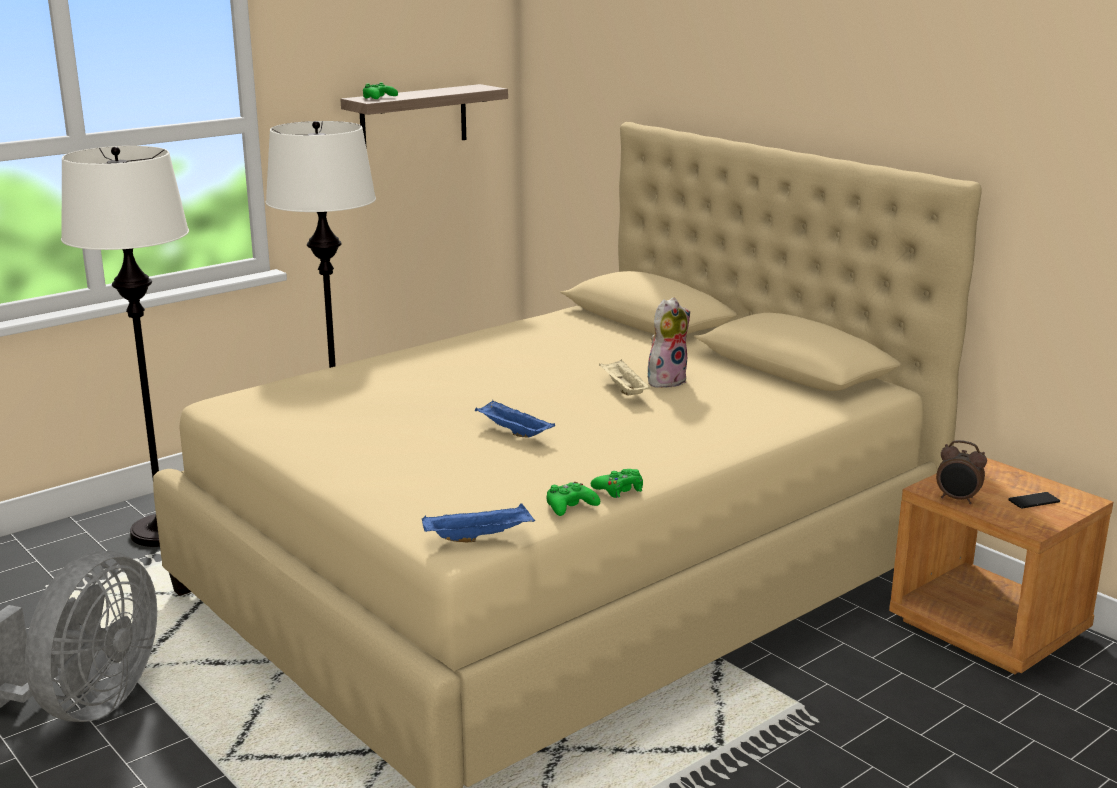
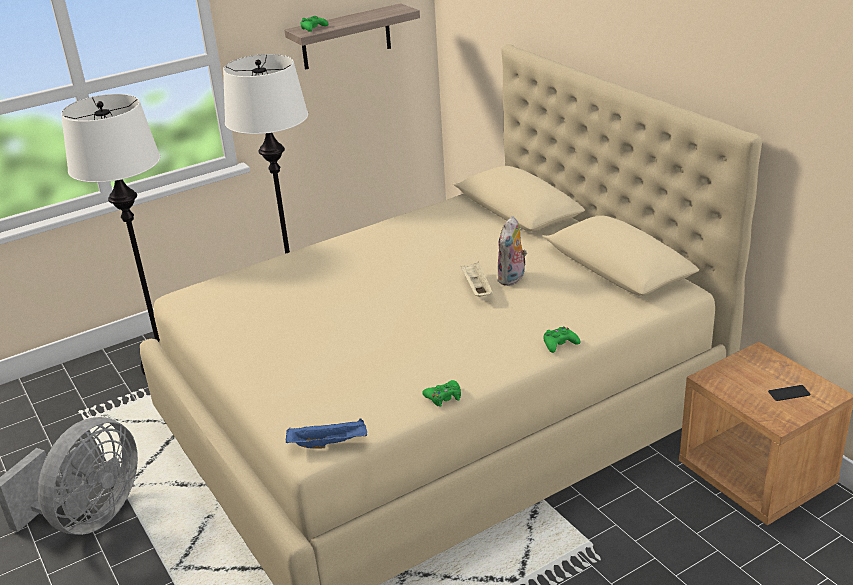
camera: 10 degrees right, 10 degrees up
(513, 432) = (381, 333): blue tray -> none
(570, 506) = (403, 413): green game controller -> green game controller (559, 344)
(666, 380) = (512, 279): plush toy -> plush toy turned 150 degrees clockwise
(957, 499) = (727, 389): alarm clock -> none

